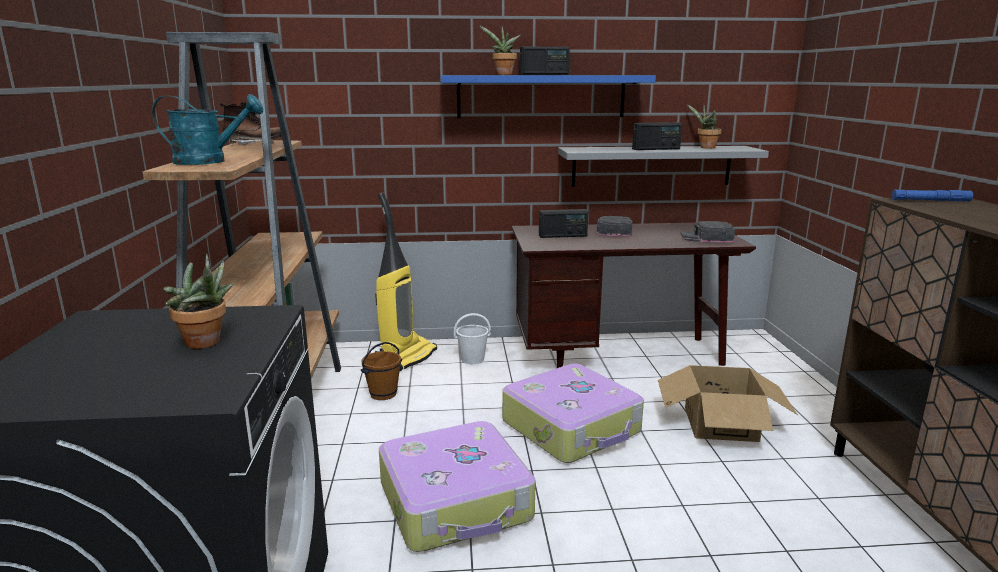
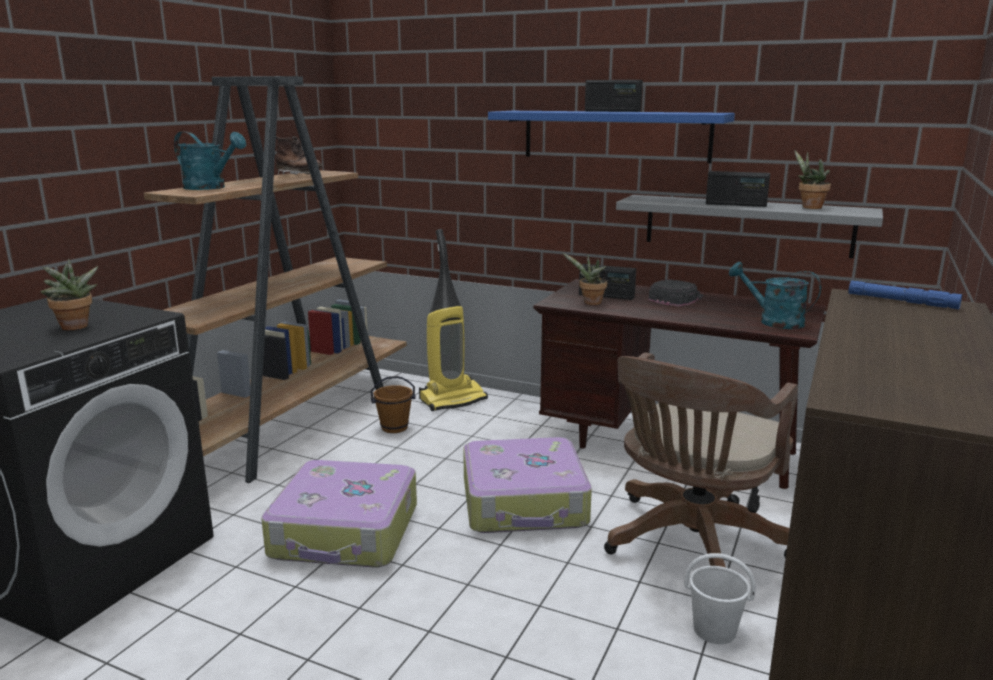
camera: 30 degrees right, 0 degrees up
(473, 359) = (510, 416): white bucket -> white bucket (715, 630)
(503, 74) = (558, 111): potted plant -> potted plant (590, 303)
(707, 238) = (773, 321): black cap -> turquoise watering can
(720, 424) = (690, 546): cardboard box -> brown office chair

